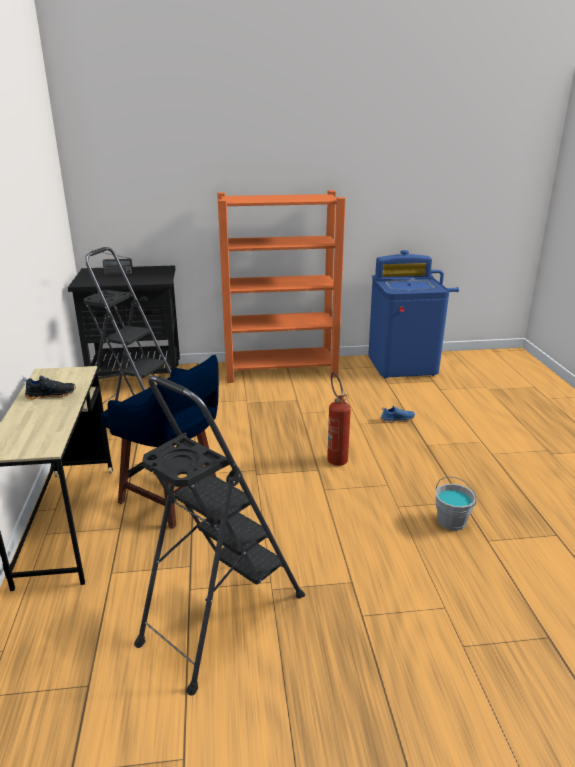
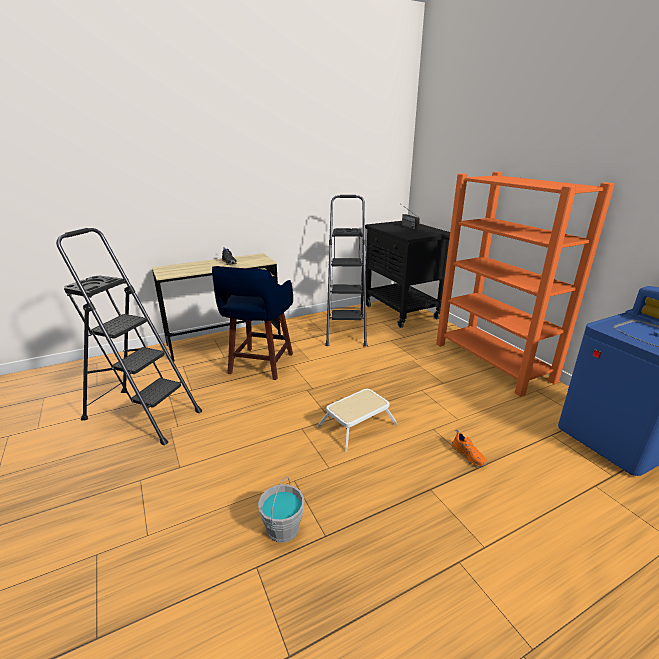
camera: 70 degrees right, 0 degrees up
(335, 457) = (357, 425): fire extinguisher -> beige step ladder
(397, 419) = (469, 455): blue shoe -> orange shoe

